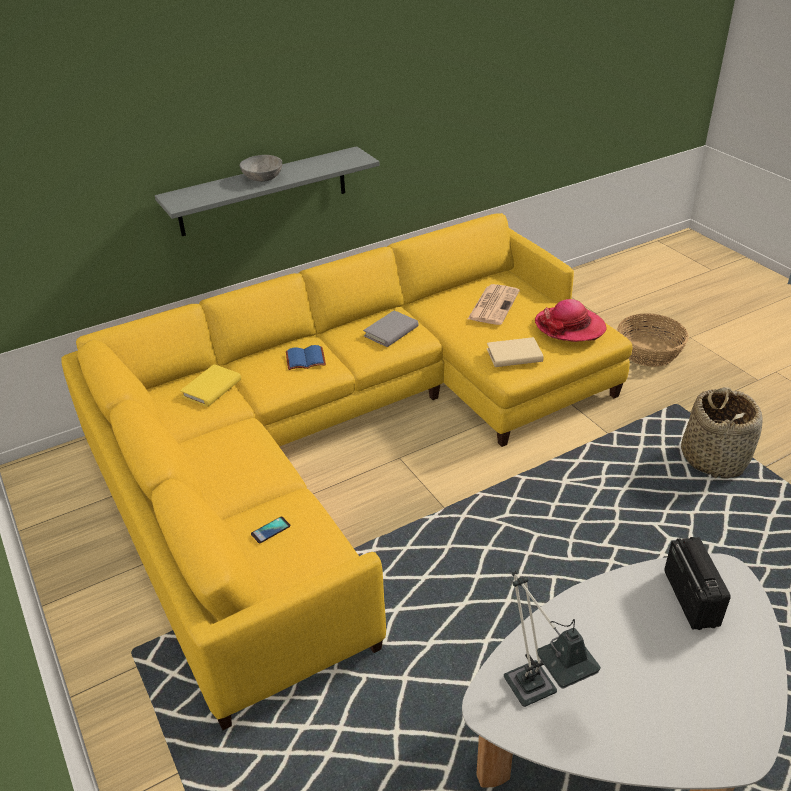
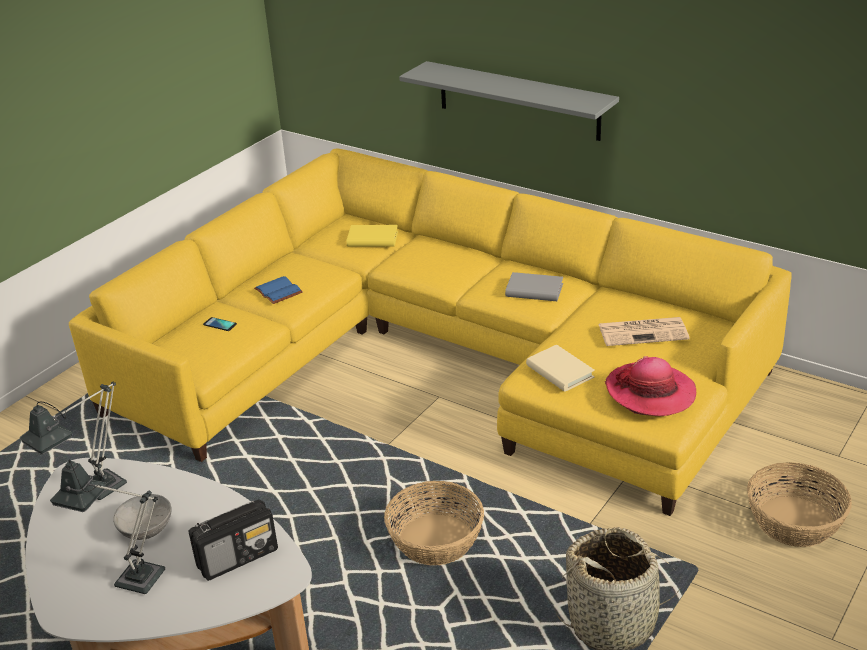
camera: 65 degrees right, 5 degrees down
(262, 177) = (500, 83): grey bowl -> grey bowl (147, 528)
(305, 360) = (447, 264): blue book -> blue book (277, 291)
(586, 516) = (436, 539): none -> basket
(693, 687) = (130, 576): none -> table lamp

